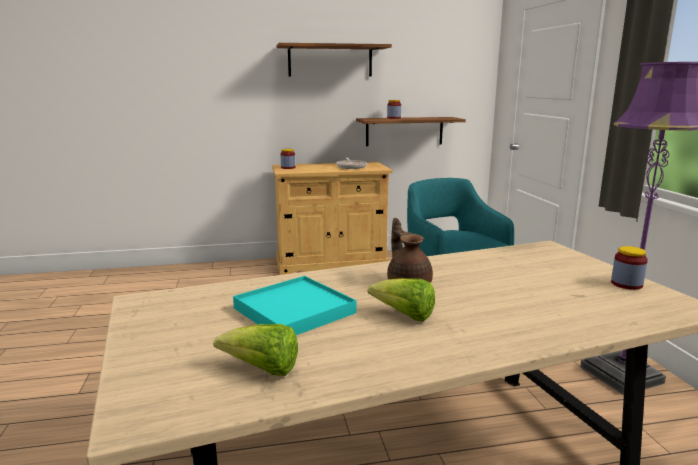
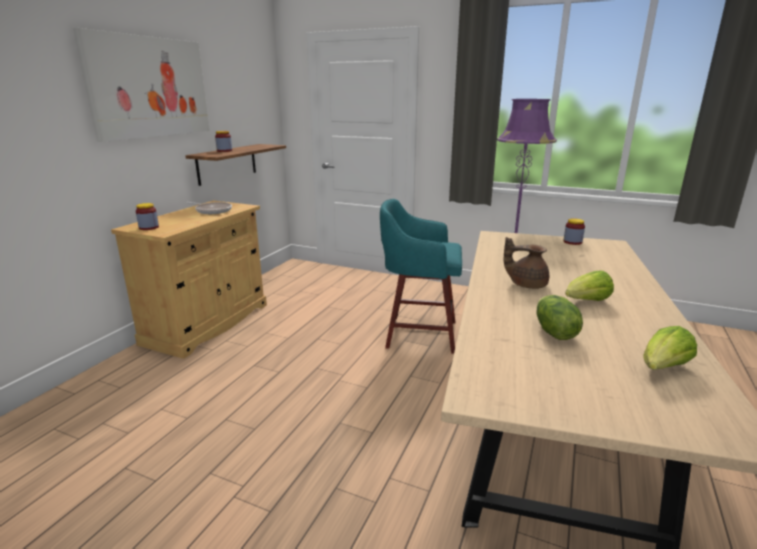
camera: 55 degrees left, 5 degrees up
(294, 311) = (553, 332): turquoise tray -> lettuce
(330, 61) = (150, 87): shelf -> picture

